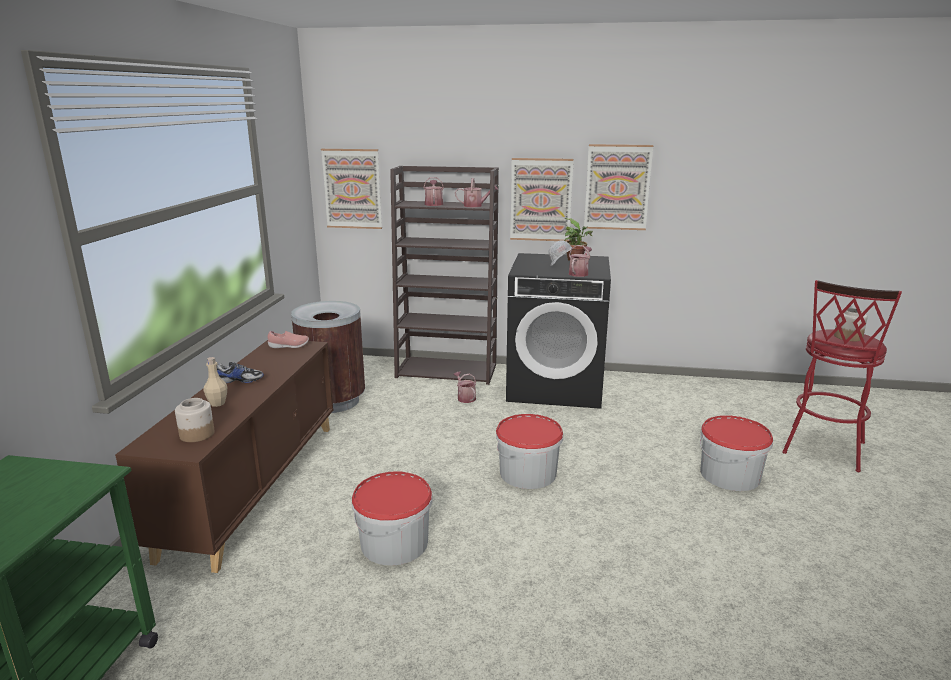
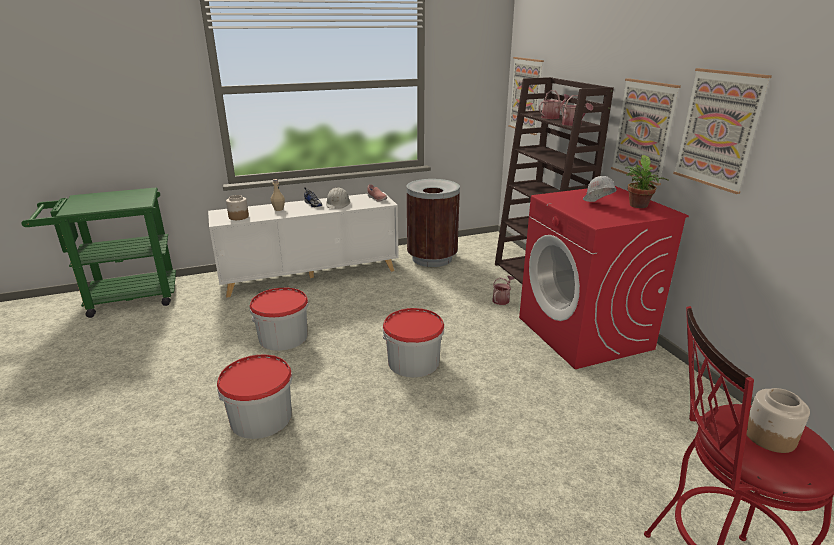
camera: 60 degrees right, 5 degrees up
(255, 485) = (311, 275): brown cabinet -> white cabinet
(265, 367) = (338, 203): none -> white hard hat
(556, 386) = (585, 333): black washing machine -> red washing machine
(579, 273) = (590, 215): watering can -> none
(730, 475) = (534, 489): bucket -> bucket (261, 417)

